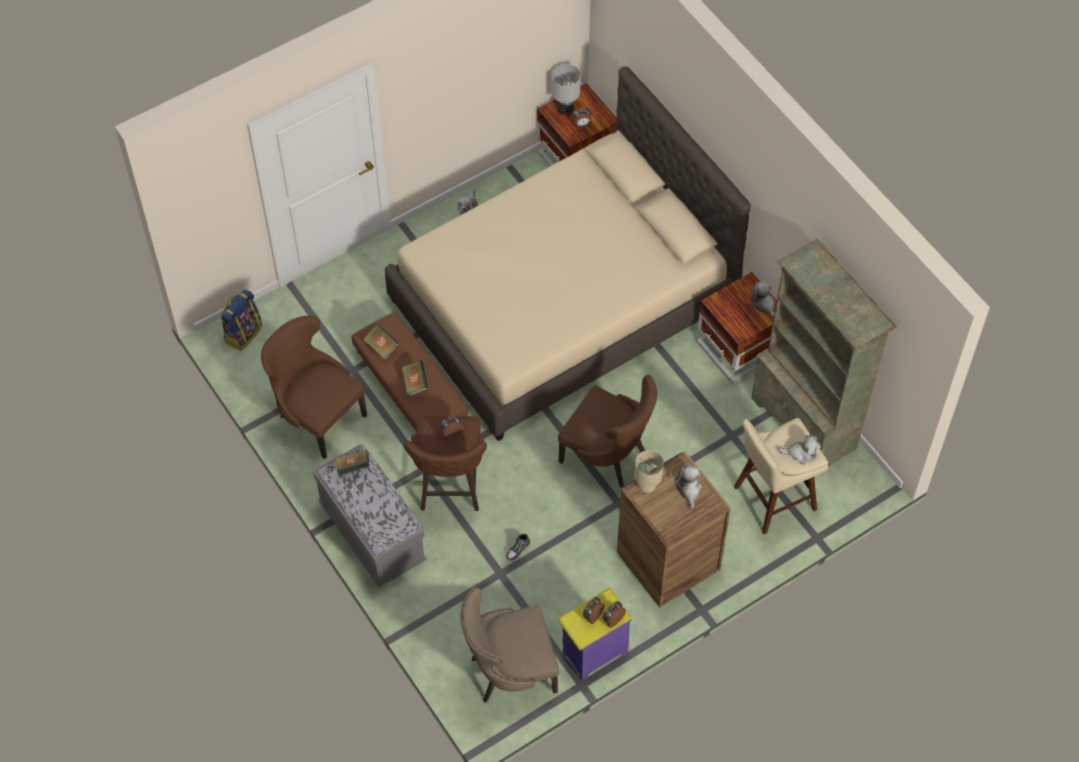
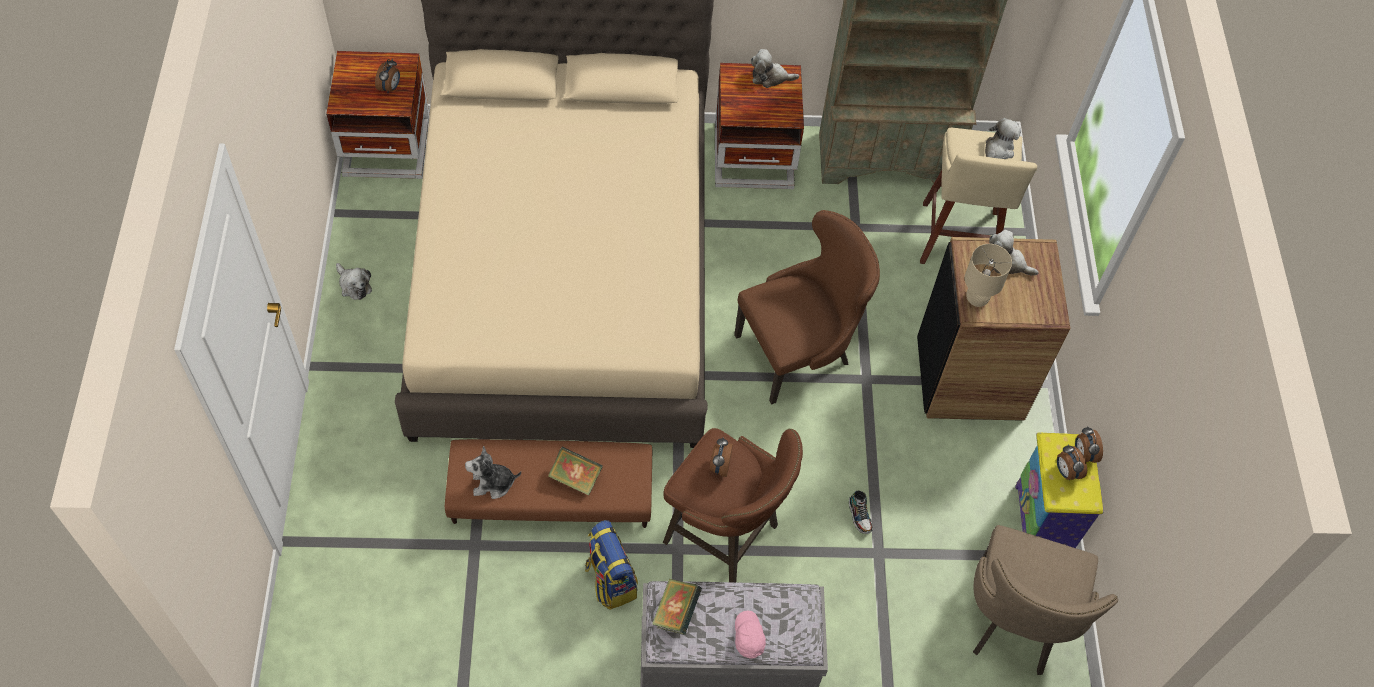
camera: 60 degrees left, 0 degrees up
(243, 333) = (311, 642): backpack -> backpack (610, 580)
(317, 417) = (511, 626): brown chair -> none
(363, 509) = (748, 637): none -> pink cap
(381, 347) = (493, 483): book -> plush toy
(565, 108) = (352, 88): grey table lamp -> none

